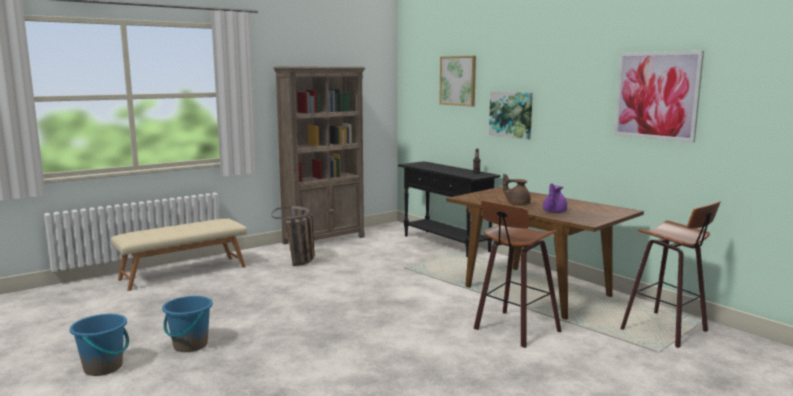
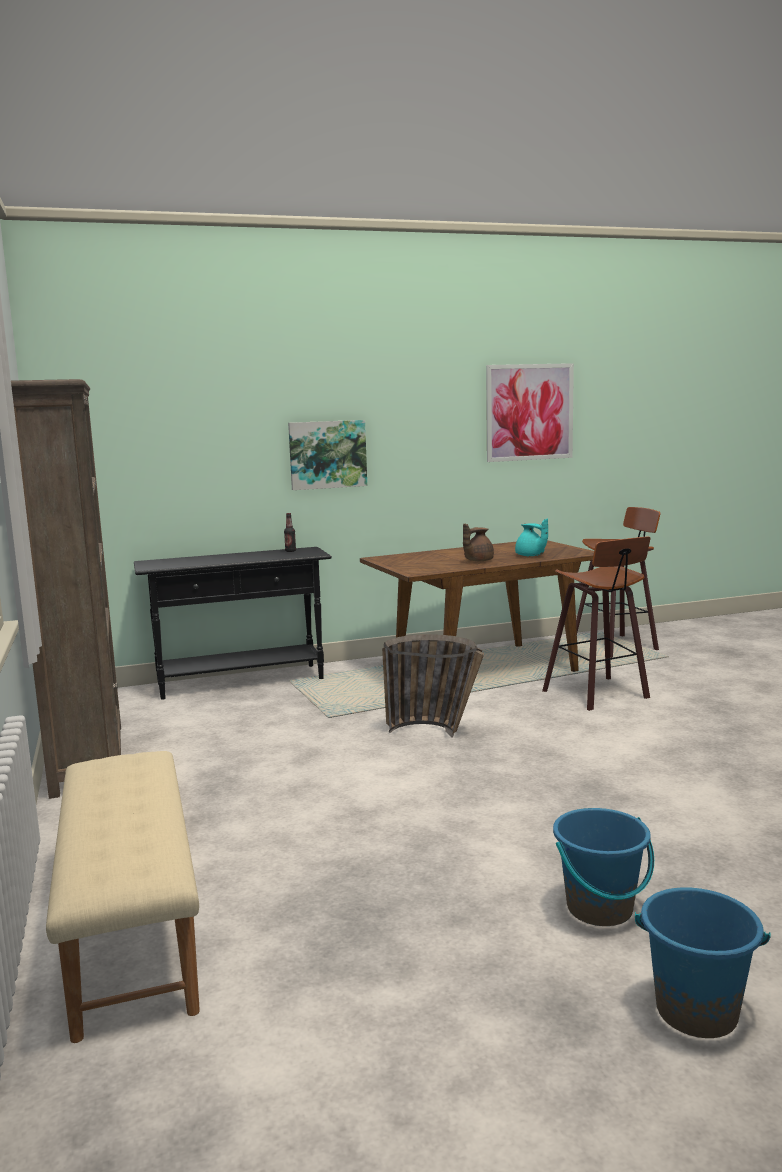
camera: 70 degrees left, 0 degrees up
(299, 262) = (210, 790): basket -> basket (437, 732)
(458, 80) = (207, 410): picture -> none
(553, 212) = (531, 556): purple teapot -> turquoise teapot

